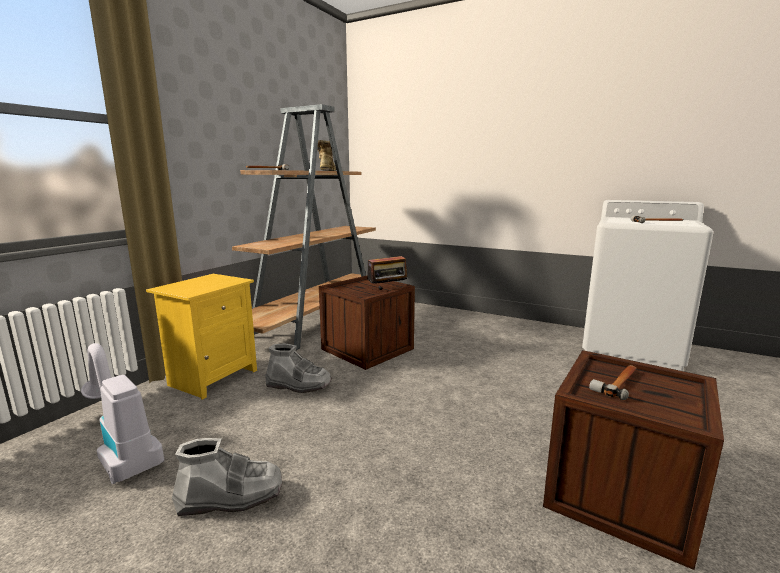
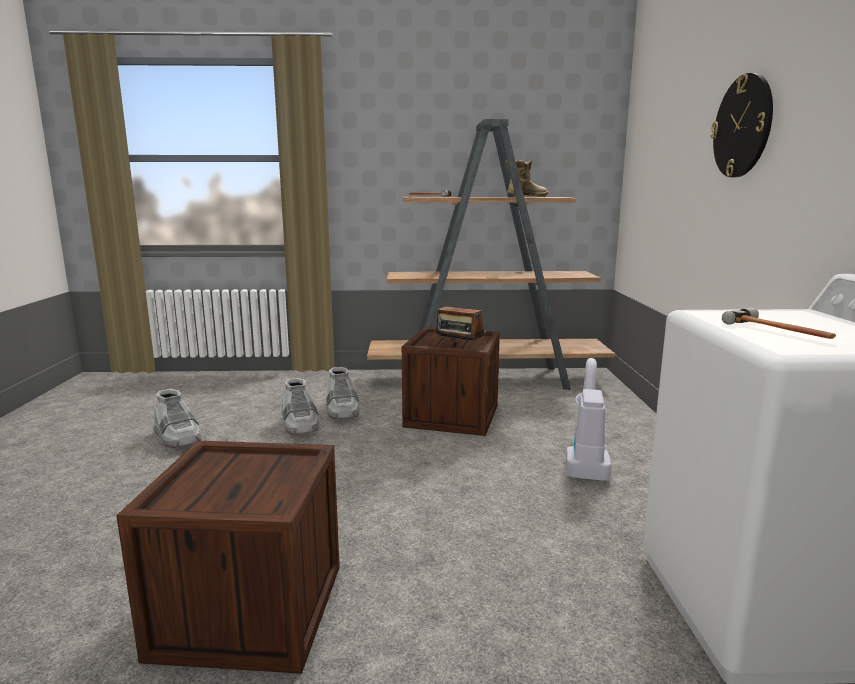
camera: 60 degrees right, 0 degrees up
(122, 450) = (212, 396): vacuum cleaner -> vacuum cleaner (585, 459)
(212, 378) = (324, 383): yellow nightstand -> none
(303, 411) = (300, 426): none -> grey boot
(501, 130) = (742, 126): none -> wall clock
(618, 383) = (253, 471): hammer -> none

